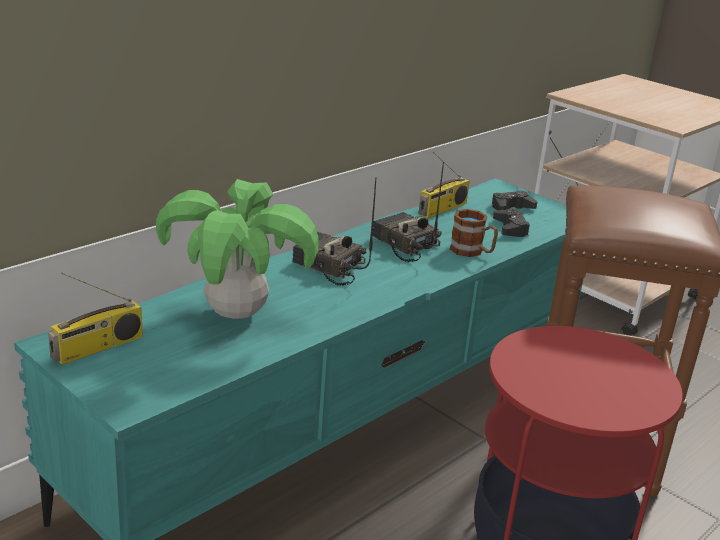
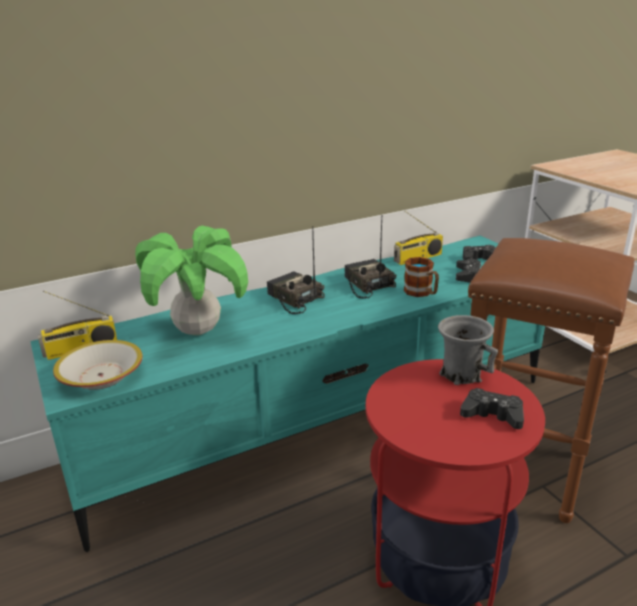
camera: 20 degrees right, 0 degrees up
(152, 378) = (101, 376): none -> bowl
(575, 340) = (462, 374): none -> grey mug
(628, 379) = (492, 415): none -> black game controller

